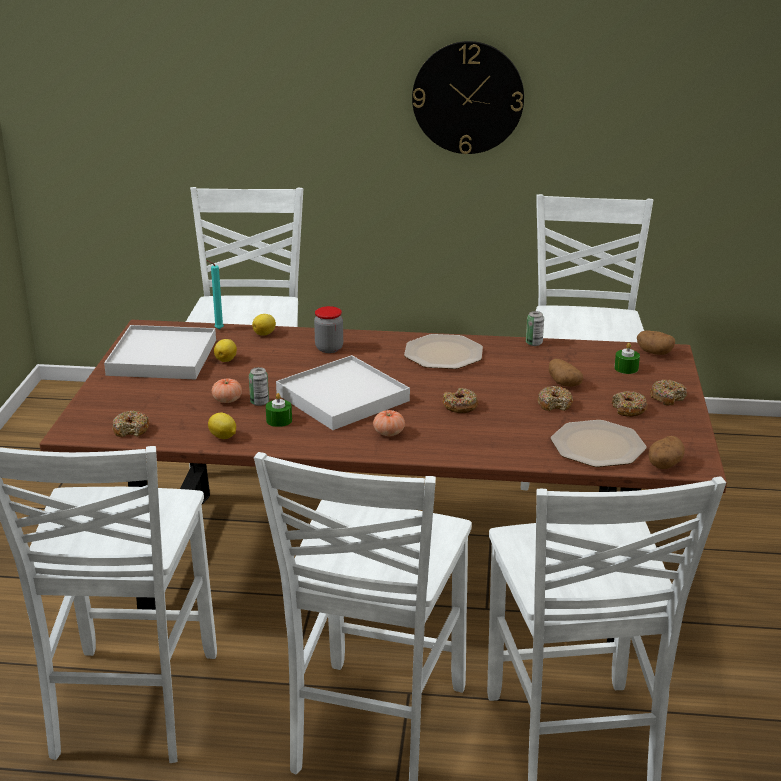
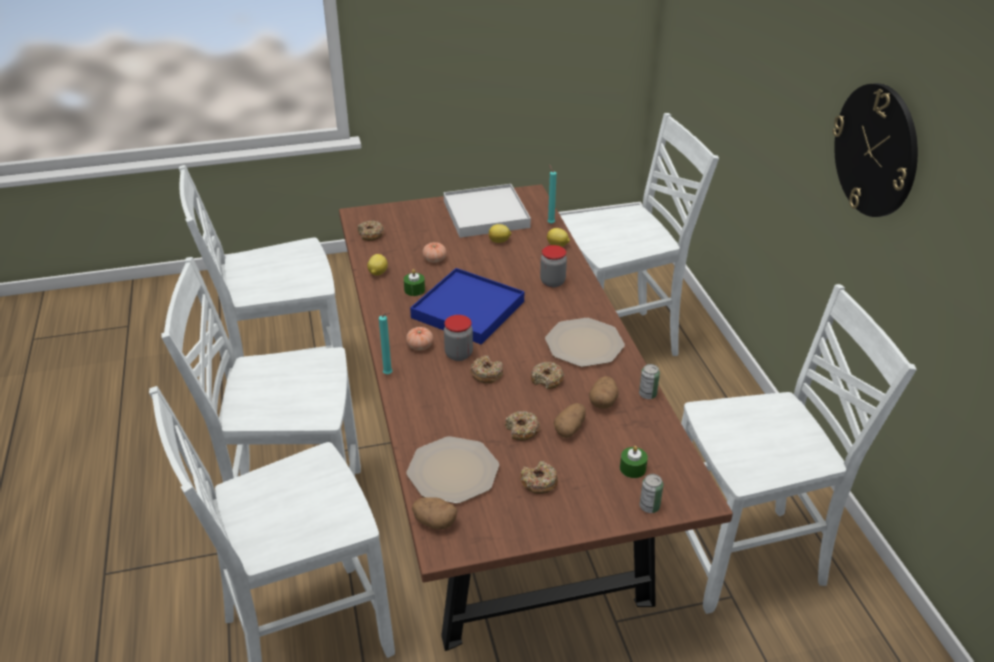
camera: 70 degrees right, 10 degrees up
(259, 402) = (438, 274): can -> can (649, 507)
(342, 398) = (467, 309): white tray -> blue tray
(418, 415) = (458, 354): none -> jar
(428, 457) = (389, 375): none -> turquoise candle
(654, 353) = (686, 485): potato -> potato (603, 402)
(667, 397) = (582, 508): donut -> donut (547, 380)

